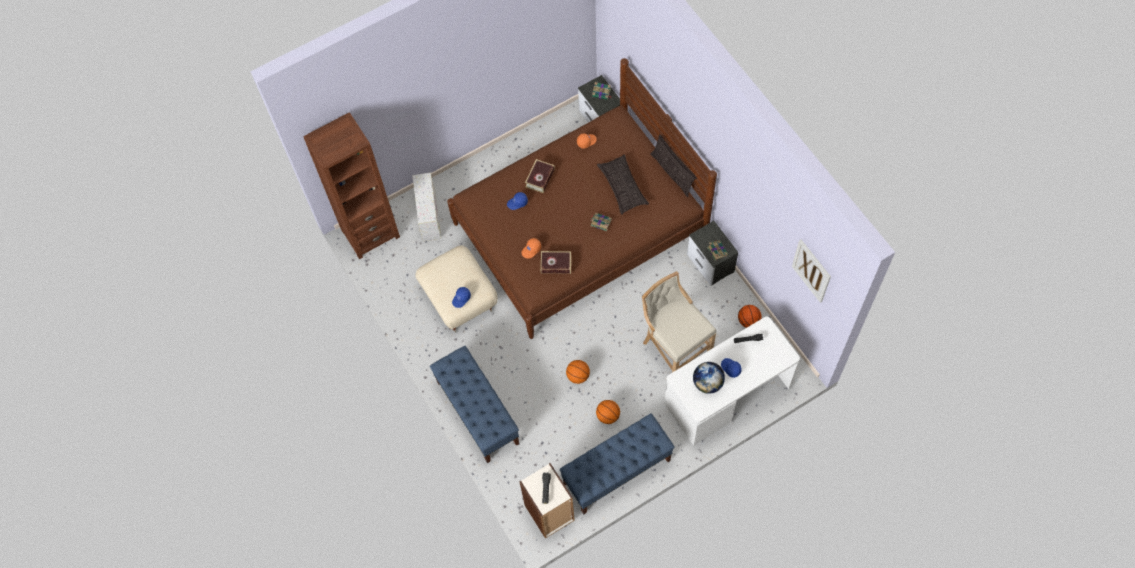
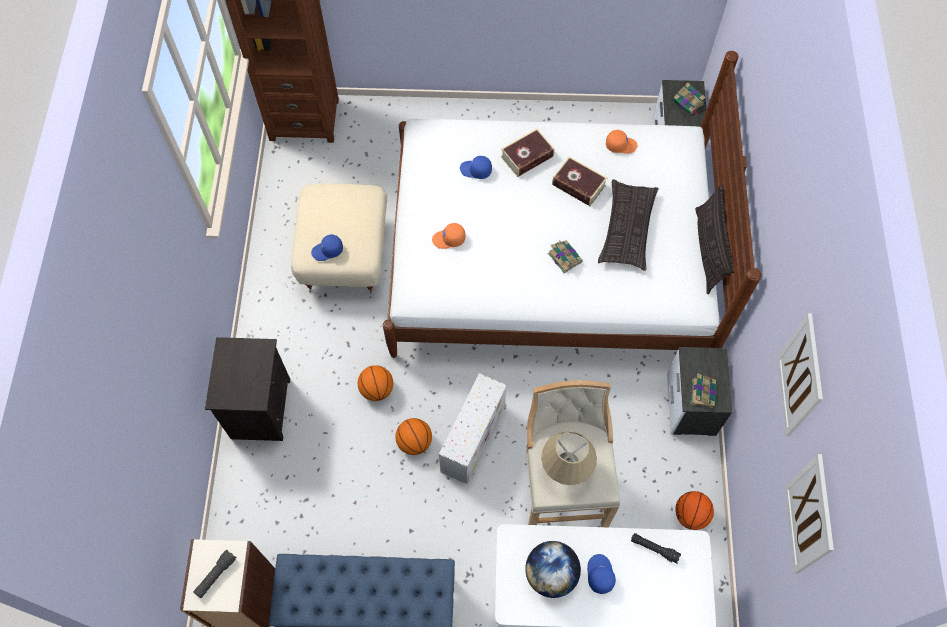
camera: 30 degrees right, 0 degrees up
(429, 215) = (385, 136): white storage box -> white storage box (473, 437)
(477, 412) = (259, 407): blue bench -> black nightstand
(556, 264) = (466, 277): book -> book (578, 185)
(579, 231) = (548, 260): brown bed -> white bed
(608, 416) = (413, 520): basketball -> basketball (377, 389)
(678, 329) = (566, 468): none -> beige table lamp
(769, 210) = (800, 376): none -> picture

